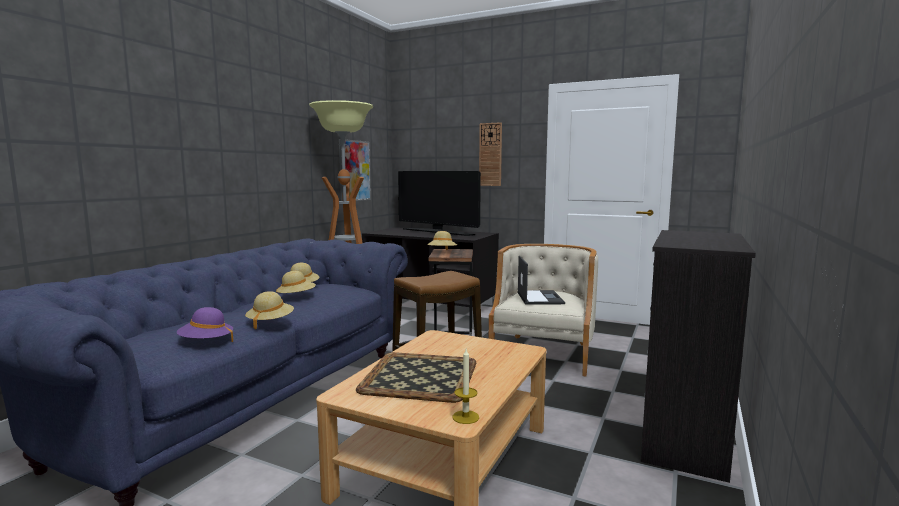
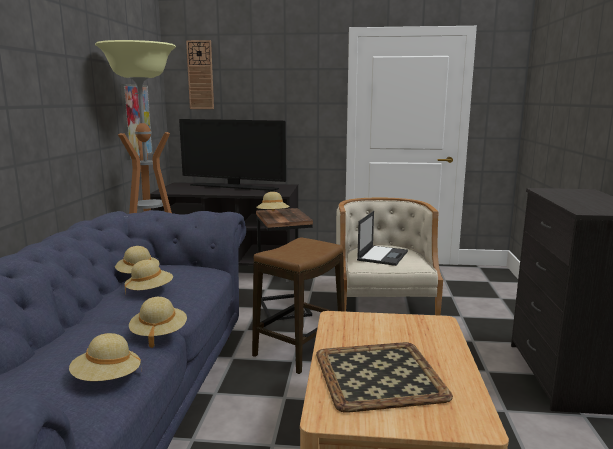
camera: 20 degrees left, 5 degrees up
(206, 342) = (107, 379): purple hat -> beige hat
(465, 417) = (477, 418): candle -> none
(490, 154) = (286, 100): wall clock -> wall clock (200, 75)
(539, 298) = (382, 255): laptop -> laptop turned 45 degrees clockwise

